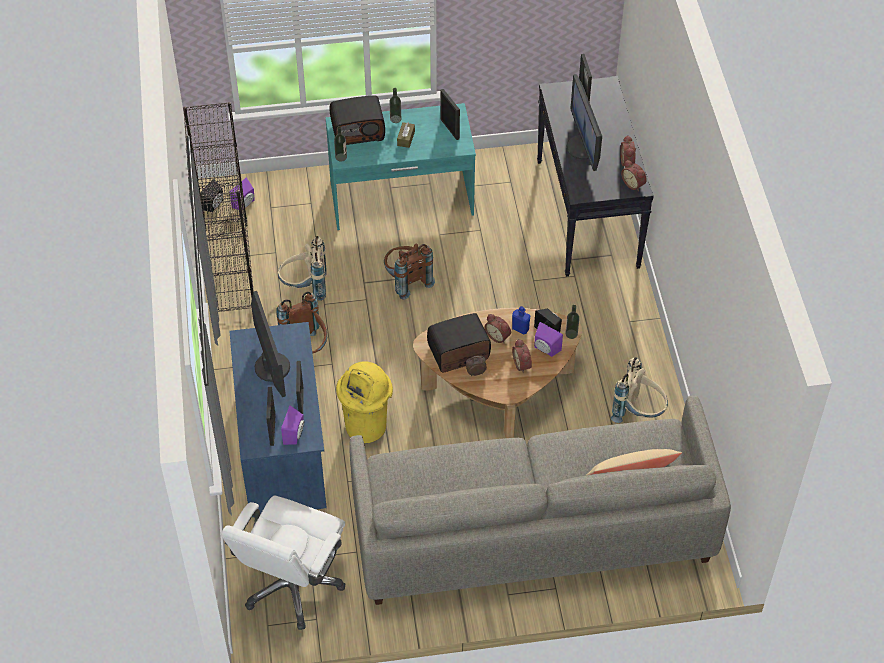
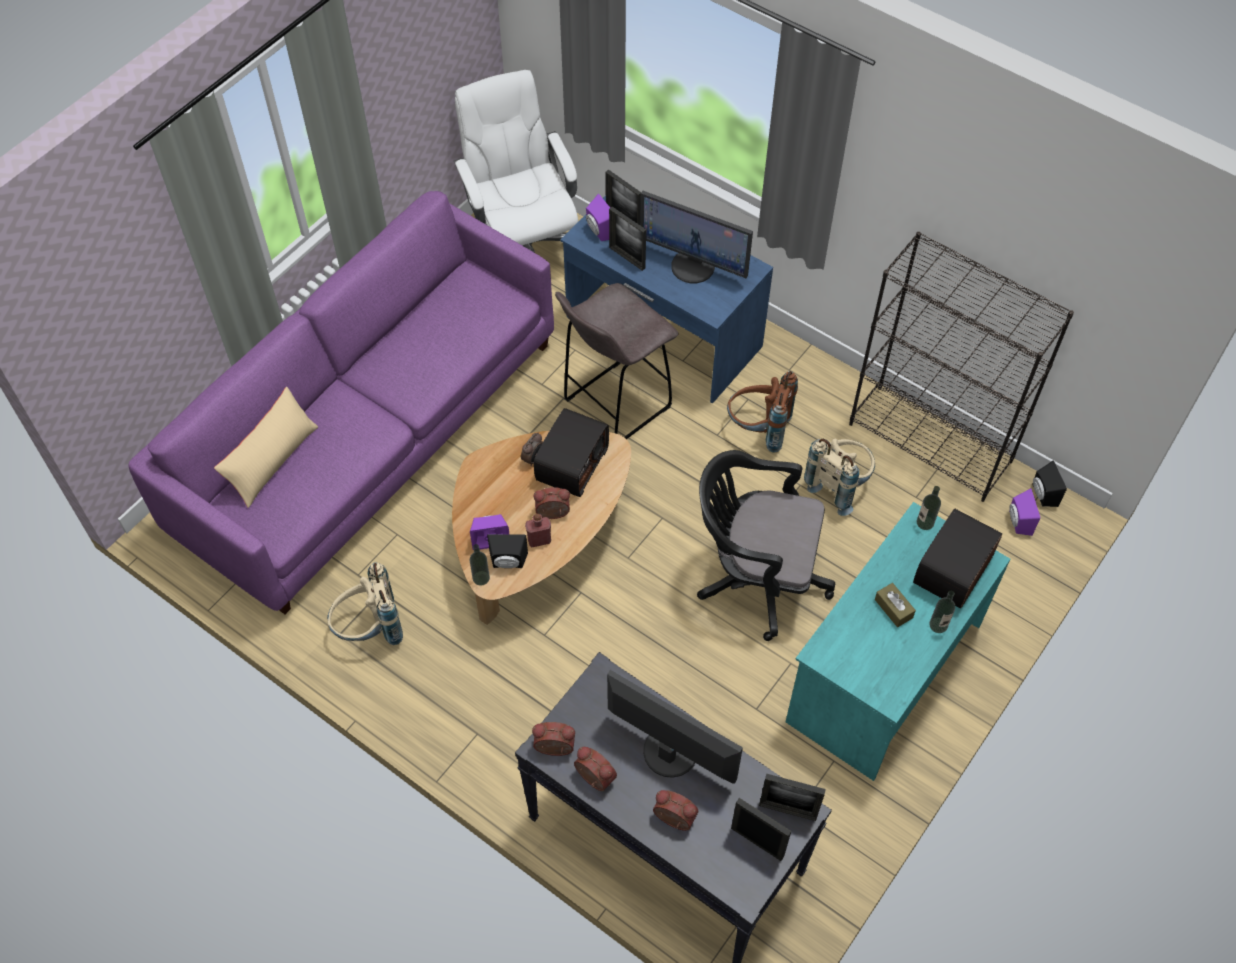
camera: 135 degrees right, 5 degrees up
(366, 427) = (614, 405): yellow trash can -> grey stool
(406, 281) = (756, 577): brown backpack -> black office chair
(450, 129) = (864, 666): picture frame -> picture frame (787, 810)
(520, 329) = (539, 540): blue bottle -> red bottle
(523, 364) = (496, 504): alarm clock -> alarm clock (673, 820)
(532, 530) = (368, 435): grey sofa -> purple sofa

